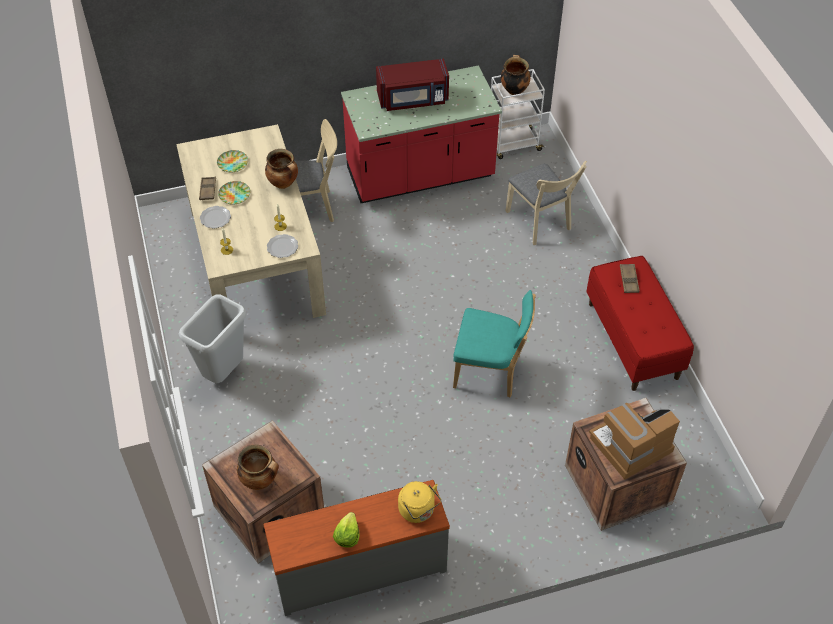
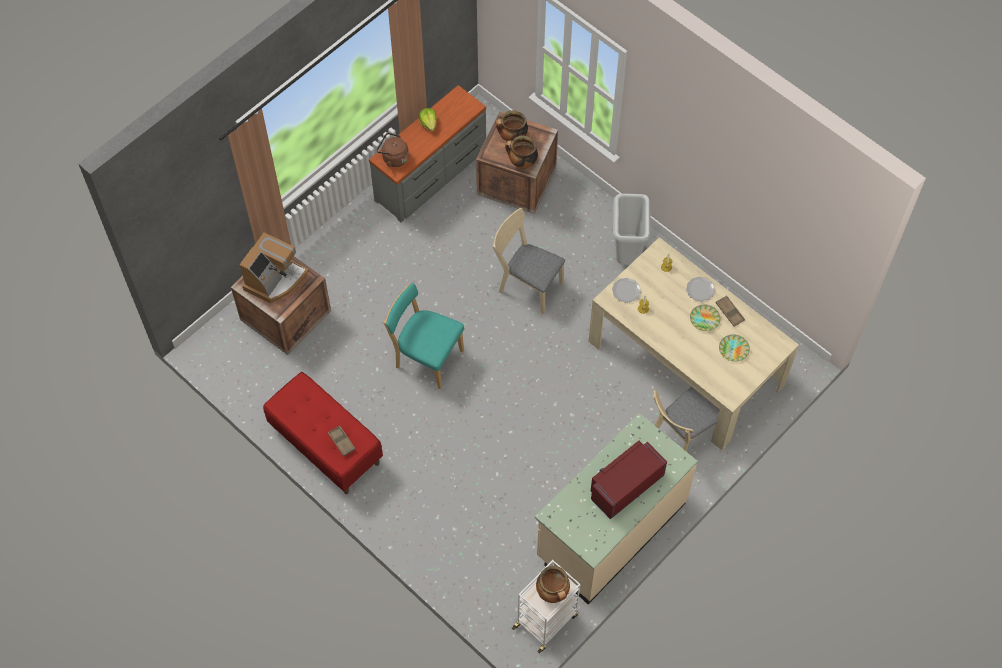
camera: 150 degrees right, 10 degrees up
(284, 183) = (674, 351): cooking pot -> cooking pot (522, 163)
(418, 511) = (393, 158): yellow kettle -> brown kettle
(420, 175) = (610, 530): red counter -> beige counter
(490, 372) = (426, 357): turquoise chair -> turquoise chair turned 45 degrees clockwise
(540, 223) = (465, 530): beige chair -> beige chair (526, 285)

